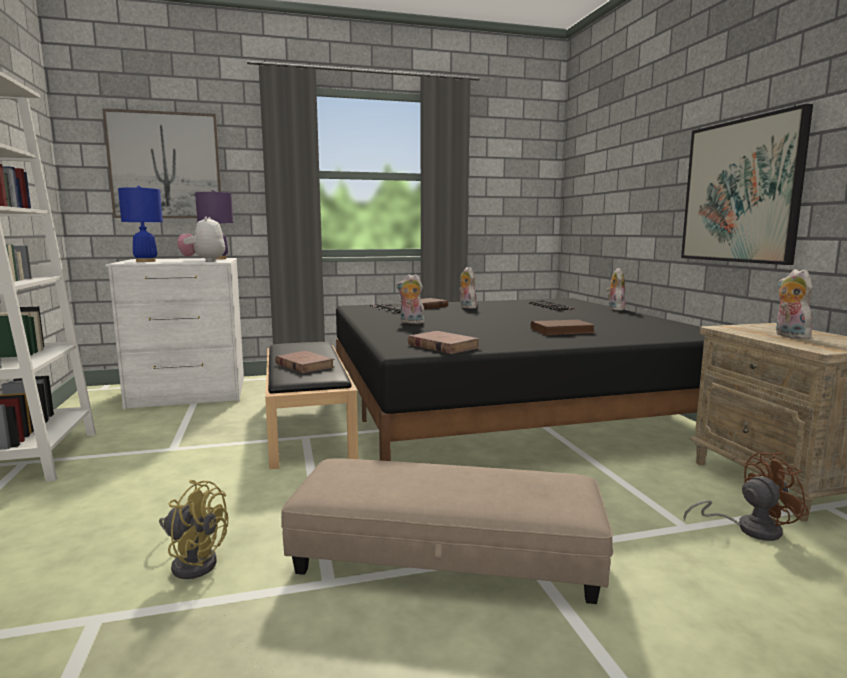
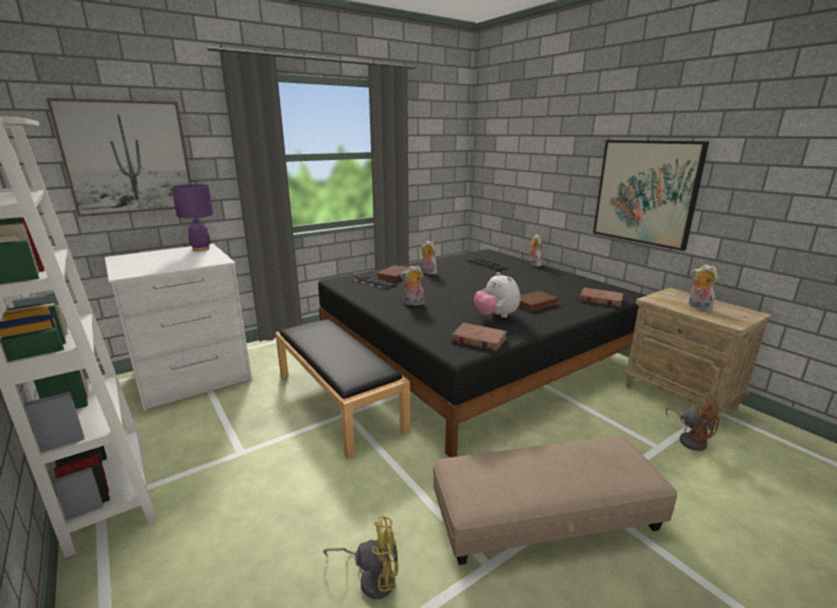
camera: 20 degrees left, 10 degrees up
(146, 261) = (140, 266): blue table lamp -> none
(204, 261) = (203, 261): plush toy -> plush toy (496, 316)
(304, 365) = (346, 359): brown book -> brown book (600, 300)
(748, 528) = (690, 440): brown fan -> brown fan turned 90 degrees clockwise

